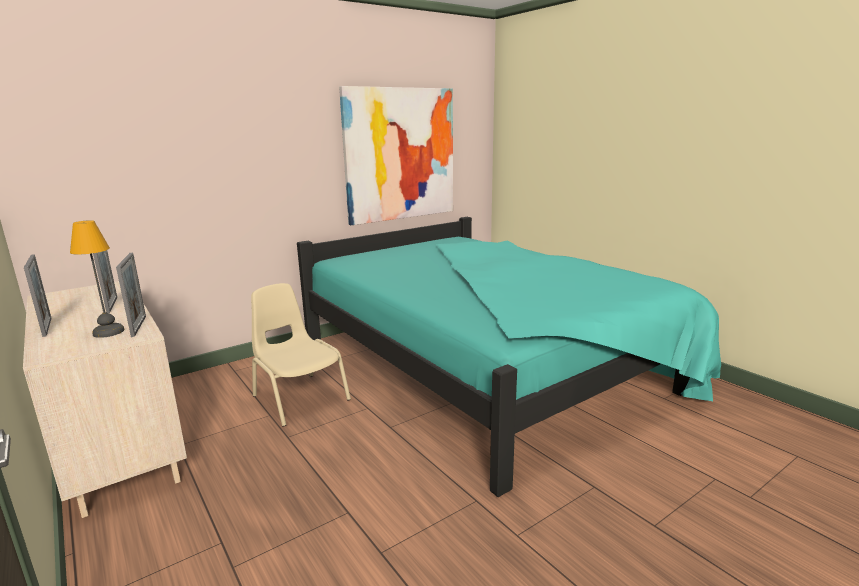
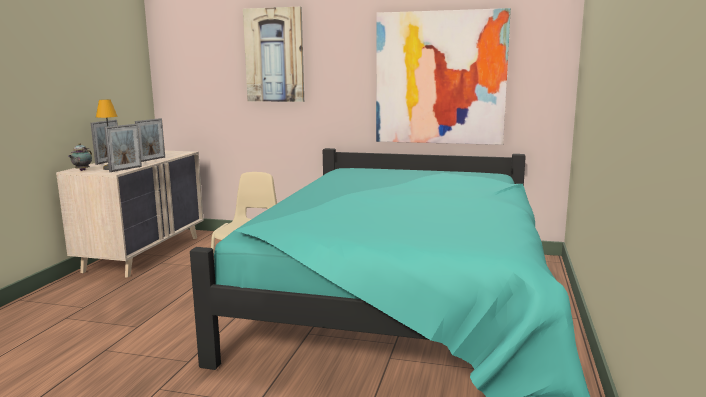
camera: 50 degrees right, 5 degrees down
(67, 350) = (81, 170): none -> teapot
(219, 135) = (274, 55): none -> picture

